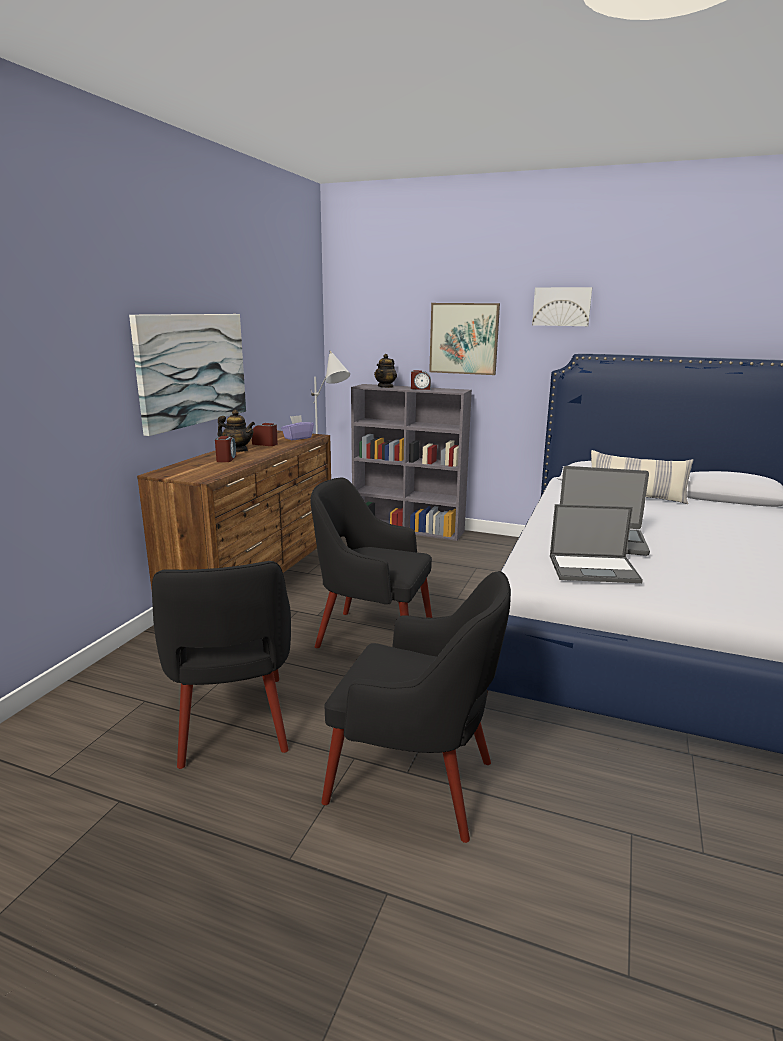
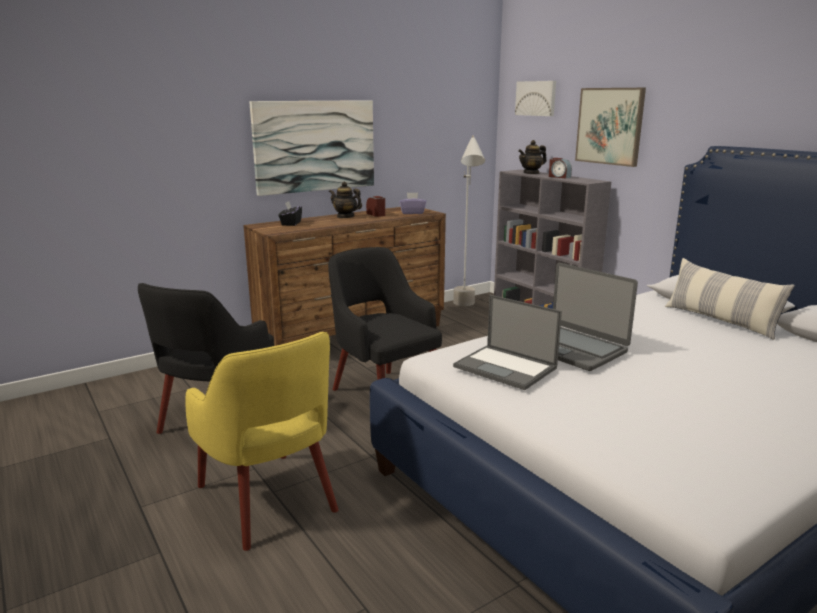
camera: 35 degrees right, 0 degrees up
(195, 466) = (291, 223): none -> black tissue box
(226, 459) = (322, 221): alarm clock -> none
(237, 450) = (345, 216): teapot -> teapot turned 150 degrees clockwise
(415, 783) = (268, 500): black armchair -> yellow armchair
(561, 306) = (708, 90): picture -> picture (536, 98)

